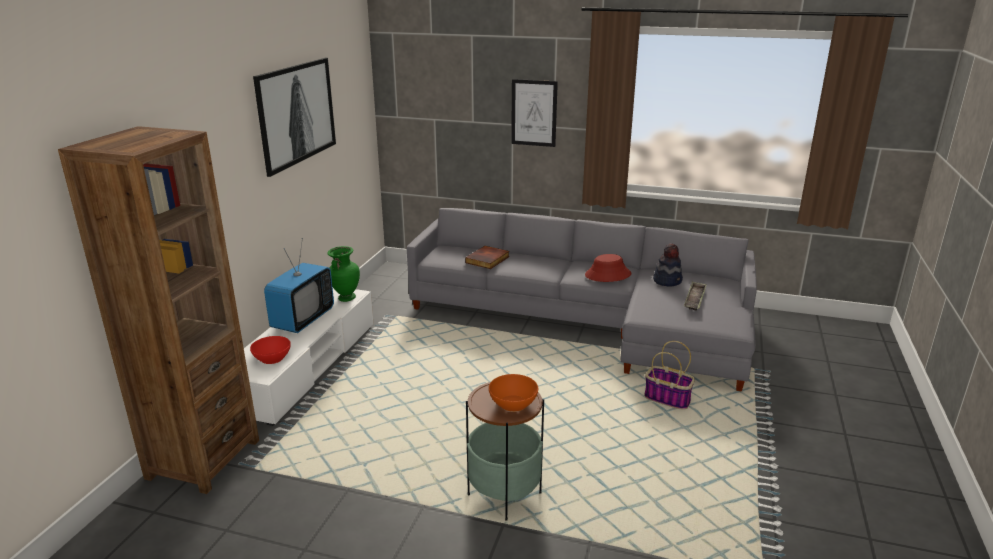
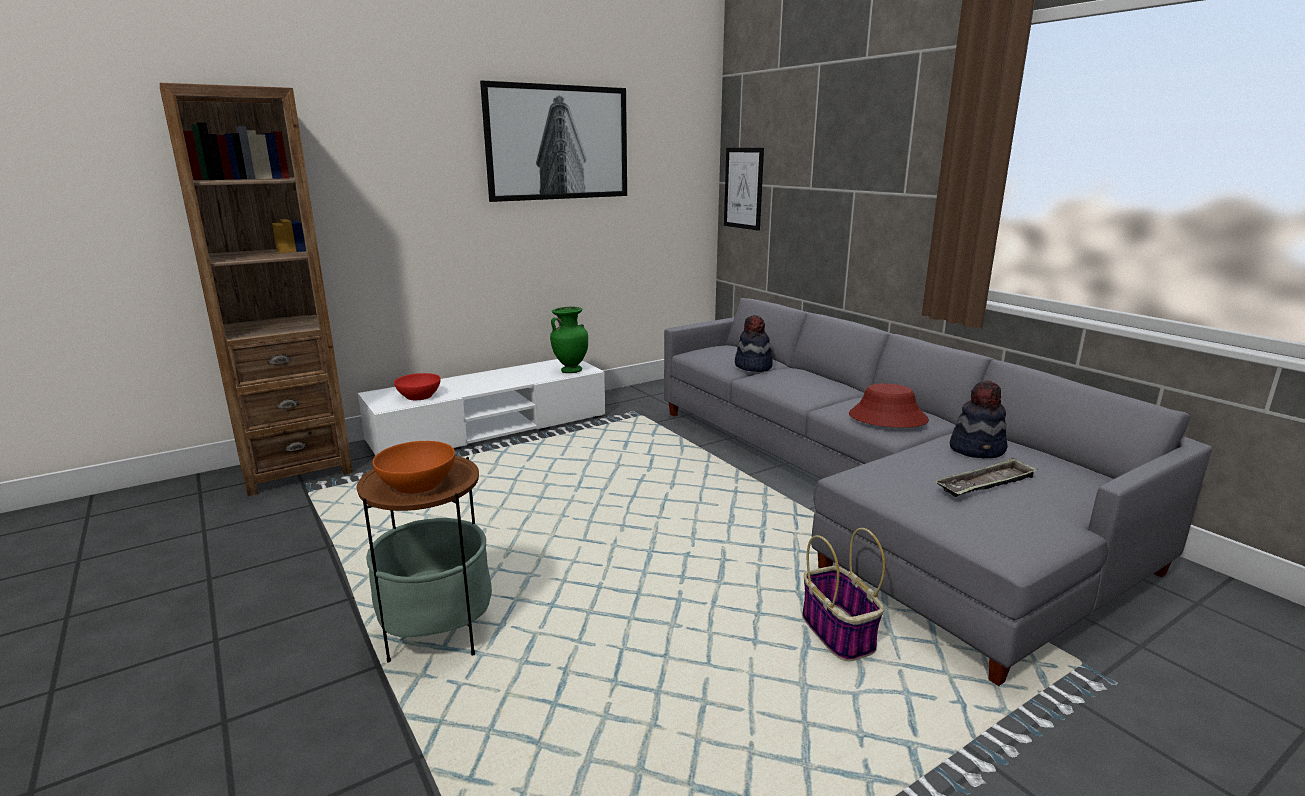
camera: 40 degrees right, 5 degrees down
(303, 320) = (501, 376): television -> none
(488, 260) = (753, 366): book -> hat
(534, 113) = (880, 172): picture -> picture (743, 188)

